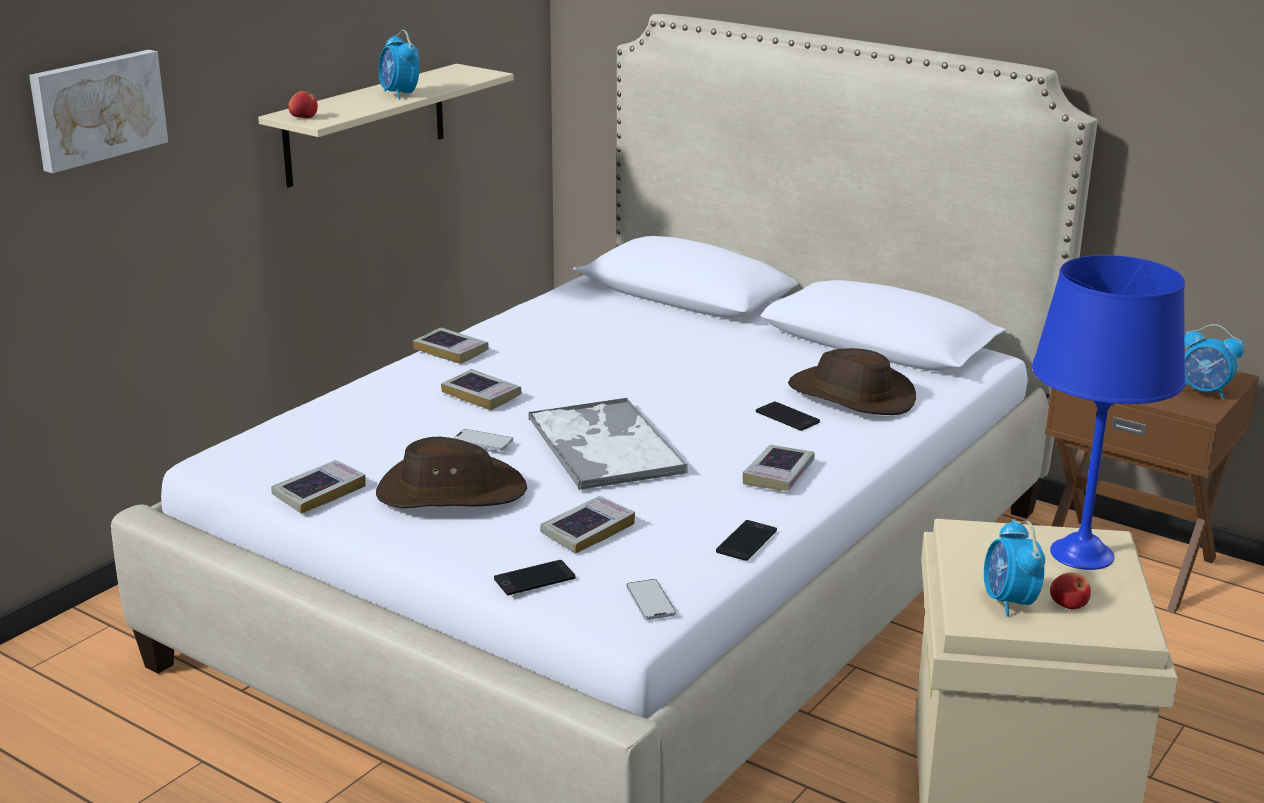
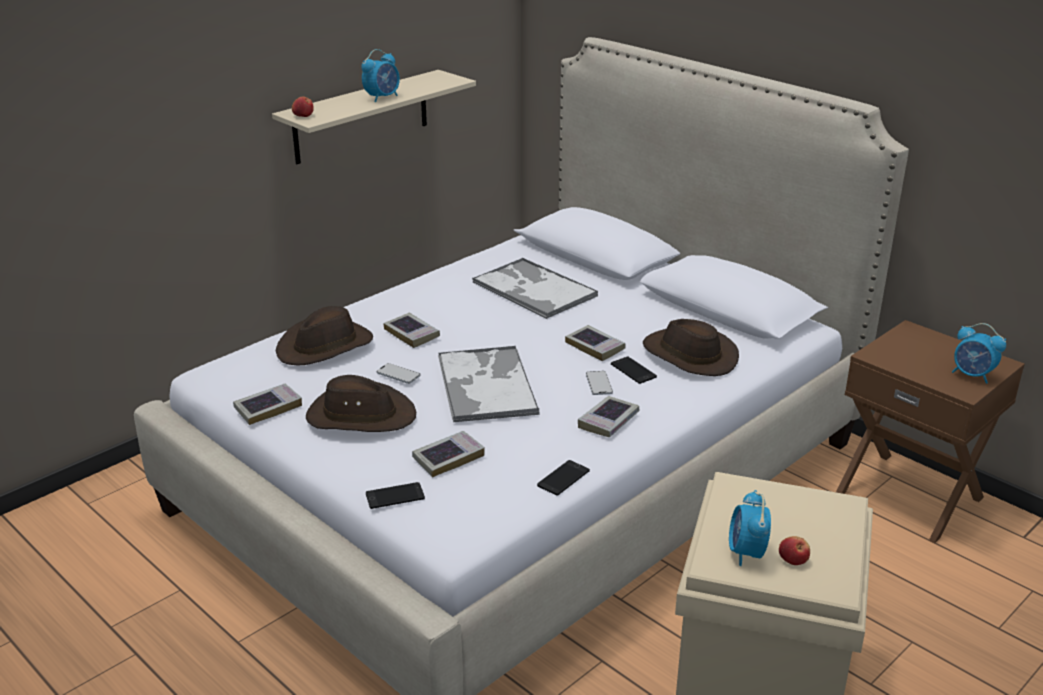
camera: 10 degrees right, 5 degrees up
(97, 108) = (140, 111): picture -> none
(370, 416) = (325, 346): none -> brown hat
(400, 94) = (382, 97): alarm clock -> alarm clock turned 120 degrees counterclockwise
(451, 350) = (404, 293): book -> book (595, 347)
(621, 336) = (533, 289): none -> tray
(650, 601) = (473, 524): phone -> phone (599, 384)
(1080, 553) = (819, 514): blue table lamp -> none

